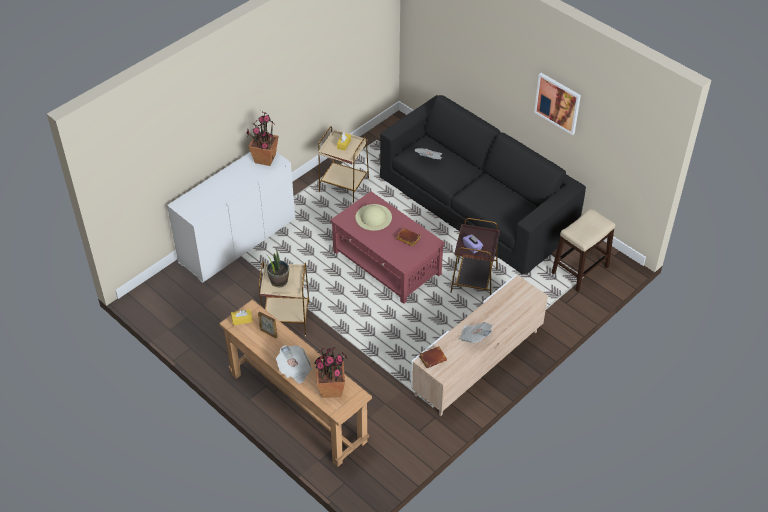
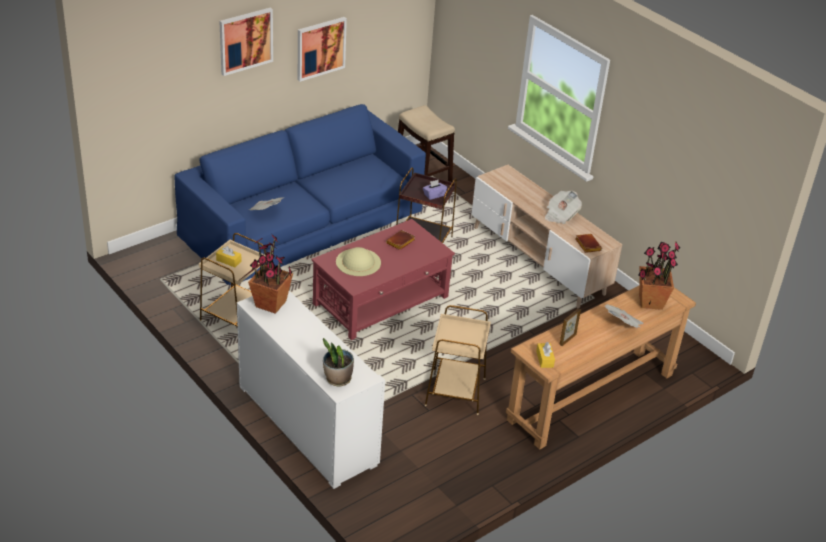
camera: 85 degrees left, 10 degrees down
(279, 281) = (461, 340): potted plant -> potted plant (337, 379)
(477, 202) = (302, 221): black sofa -> blue sofa
(501, 47) = (245, 40): none -> picture

